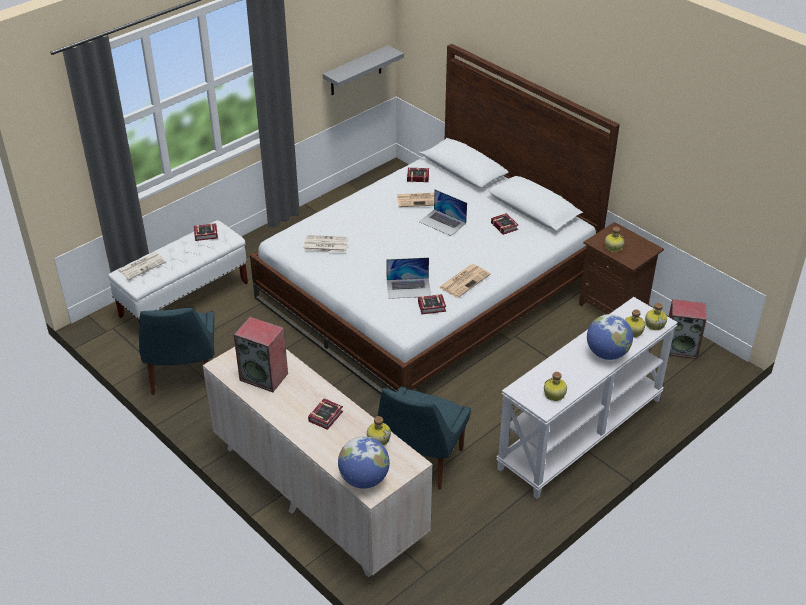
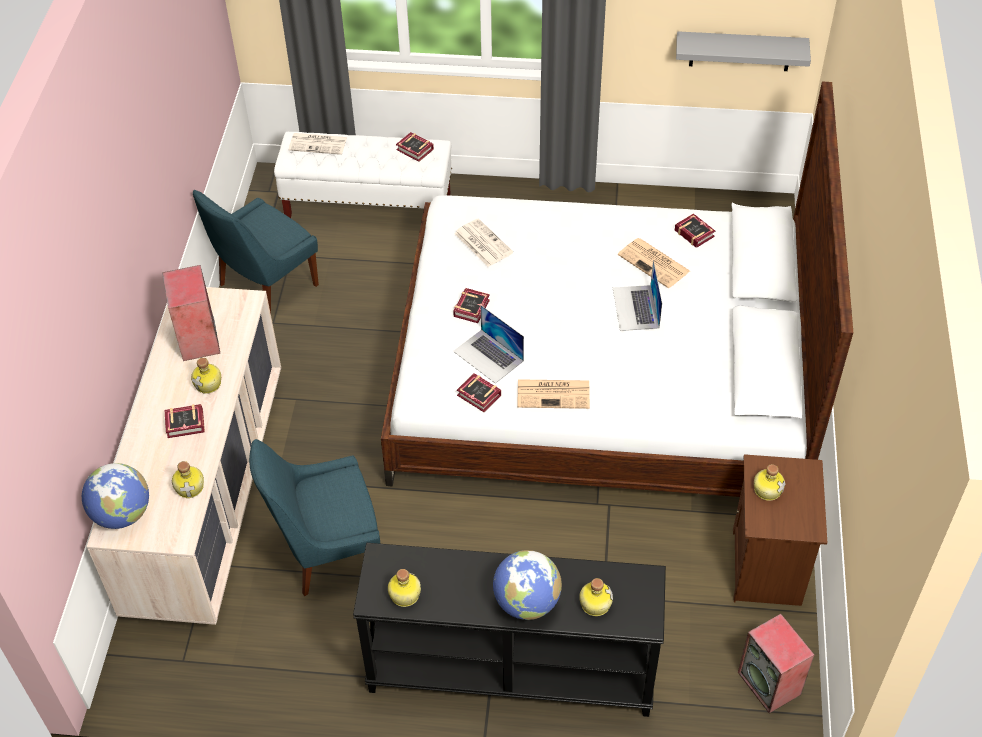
camera: 50 degrees right, 10 degrees up
(504, 225) = (697, 363): book -> book (473, 307)
(581, 434) = (510, 672): white console table -> black console table
(655, 324) = (634, 619): bottle -> bottle (209, 384)

